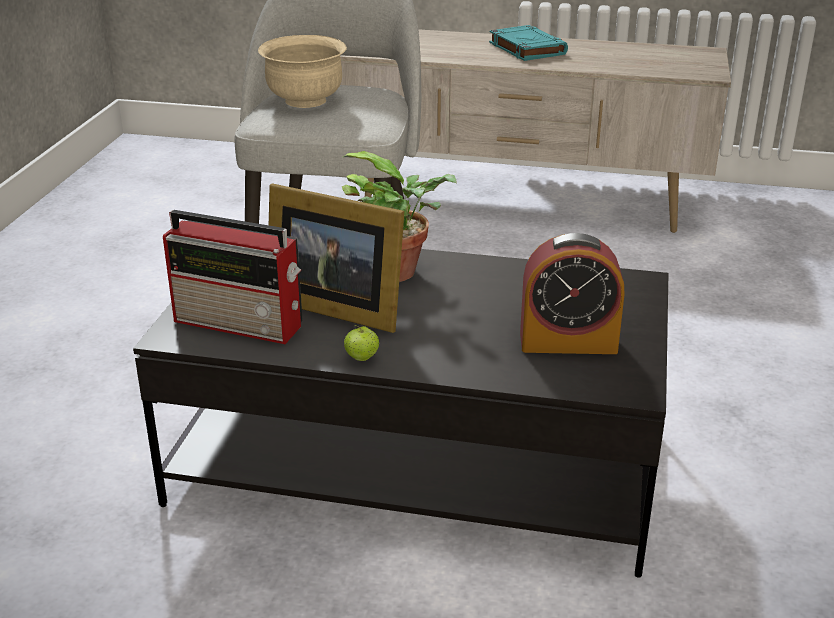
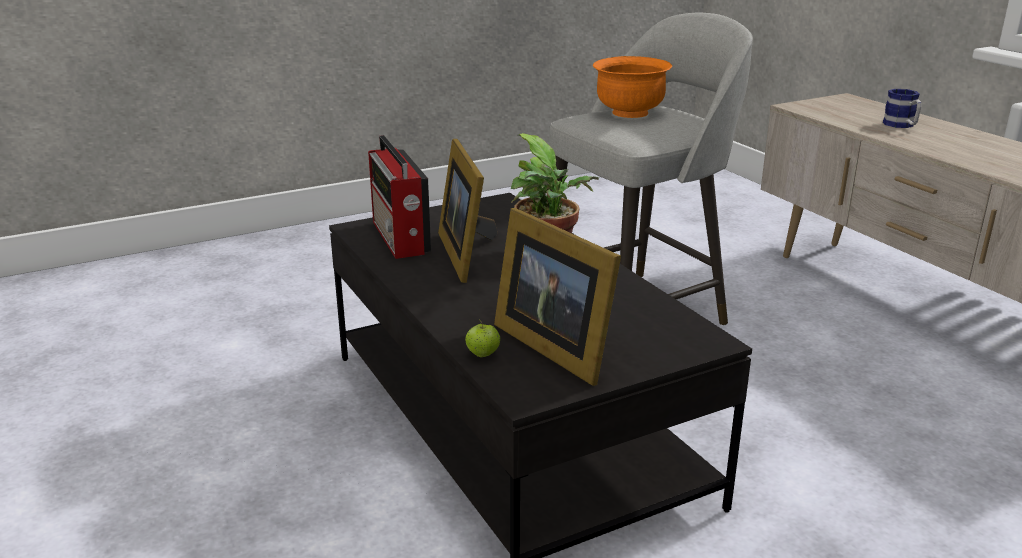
camera: 50 degrees right, 5 degrees down
(305, 101) = (629, 113): beige bowl -> orange bowl
(362, 358) = (414, 285): apple -> apple (483, 355)
(458, 46) = (902, 125): none -> mug
(526, 48) = (967, 143): turquoise book -> none
(568, 342) = (554, 345): alarm clock -> picture frame

